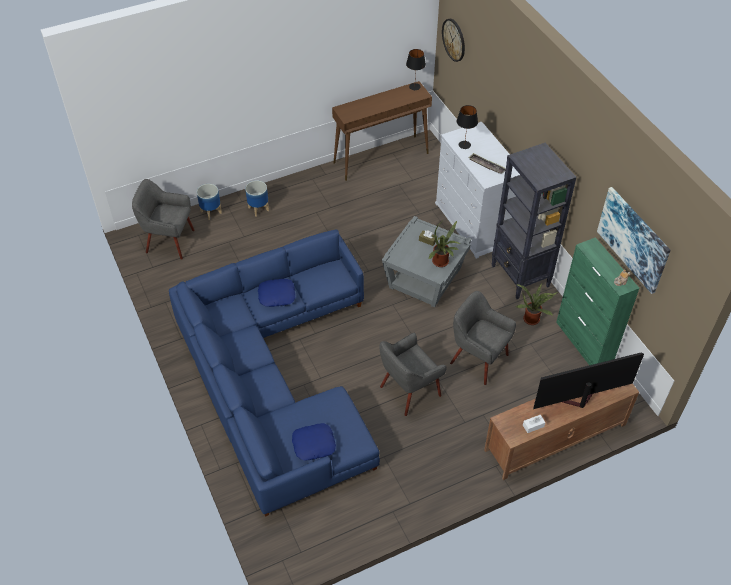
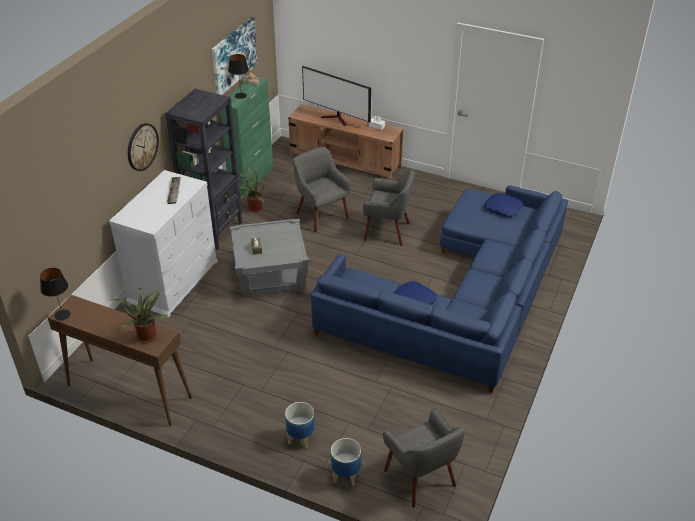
camera: 130 degrees left, 10 degrees down
(442, 262) = (273, 230): potted plant -> potted plant (147, 334)
(454, 40) = (34, 222): wall clock -> wall clock (142, 147)
(464, 144) = (156, 215): black table lamp -> black table lamp (240, 96)
(478, 359) = (321, 215): grey armchair -> grey armchair turned 150 degrees clockwise

